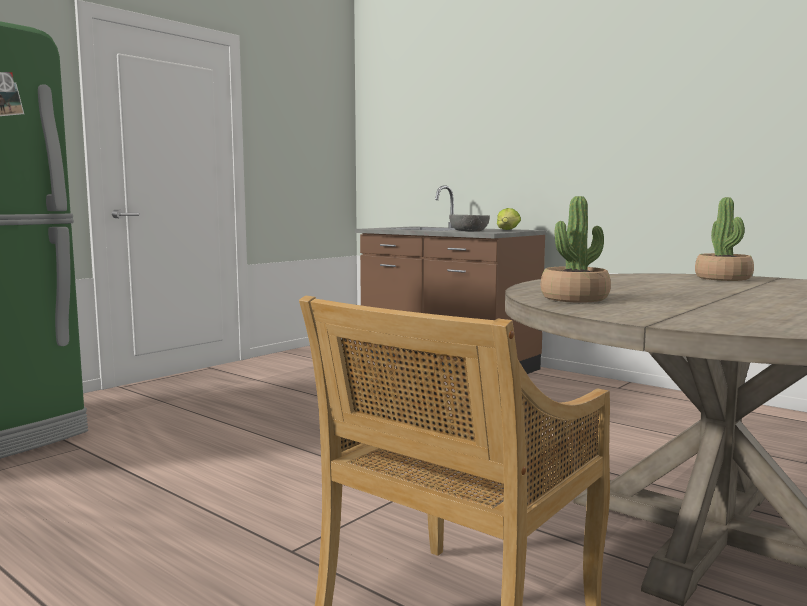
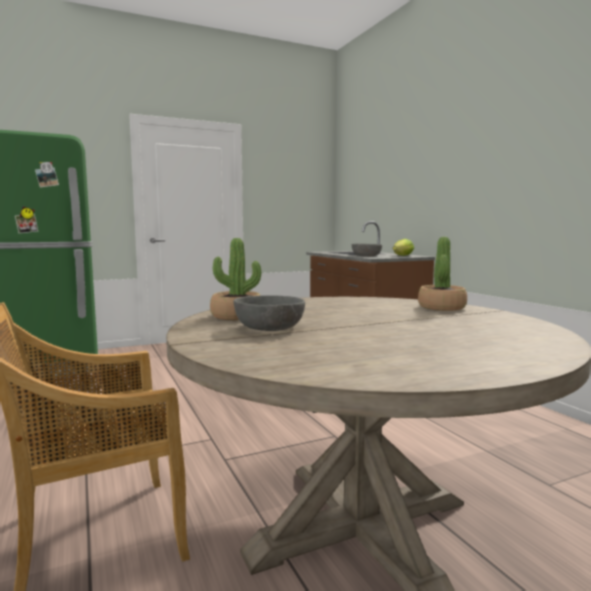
camera: 25 degrees right, 0 degrees up
(661, 305) = (269, 327): none -> grey bowl

